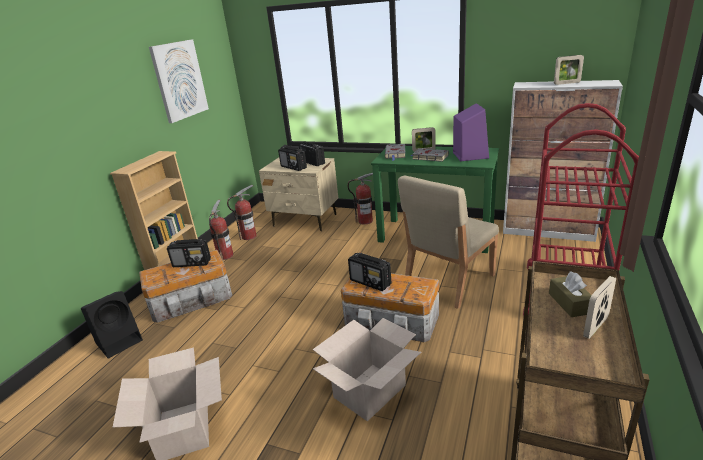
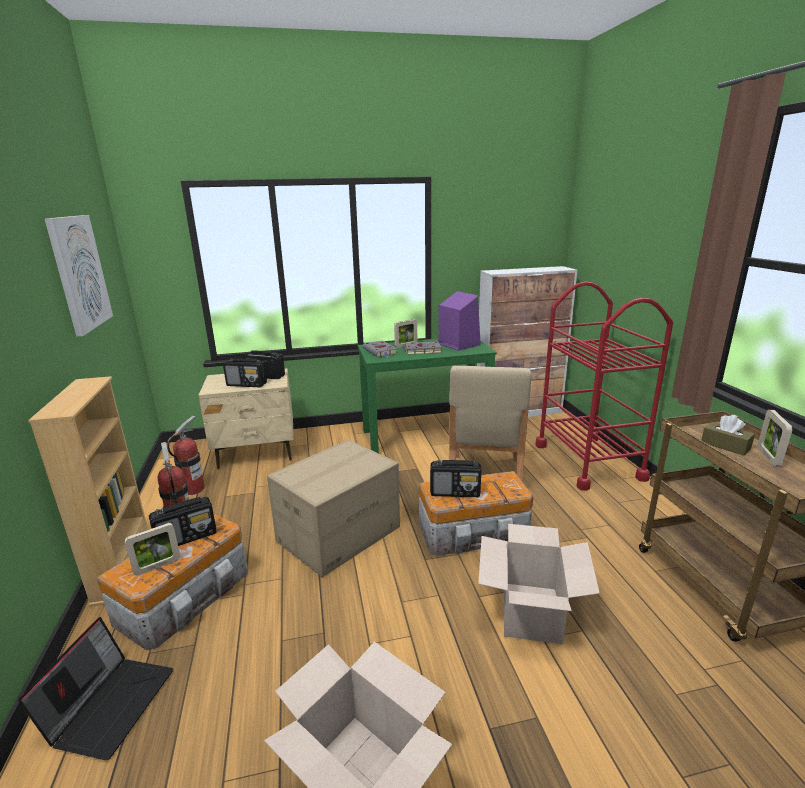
camera: 35 degrees left, 5 degrees down
(120, 341) = (111, 704): black speaker -> laptop
(301, 291) = (338, 533): none -> cardboard box
(365, 221) = (334, 438): fire extinguisher -> none
(567, 83) = (529, 269): picture frame -> picture frame (157, 566)

